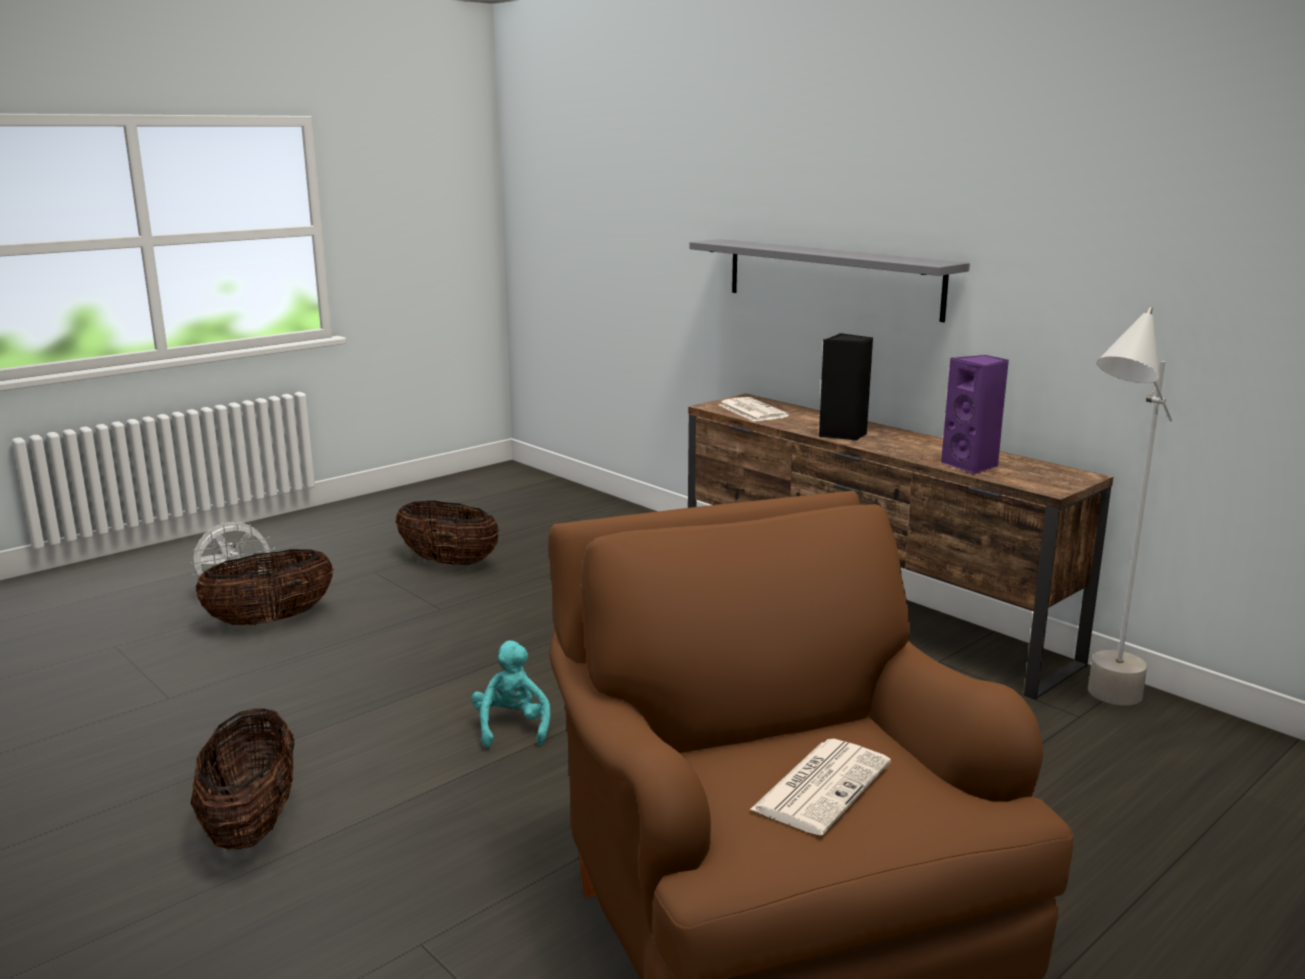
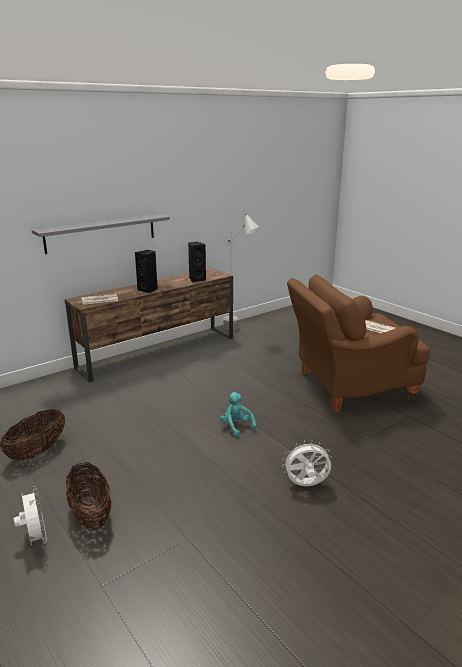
camera: 85 degrees left, 5 degrees up
(252, 823) = (306, 485): basket -> white fan
(512, 727) = (236, 426): turquoise plush toy -> turquoise plush toy turned 60 degrees clockwise
(972, 465) = (196, 279): purple speaker -> black speaker

